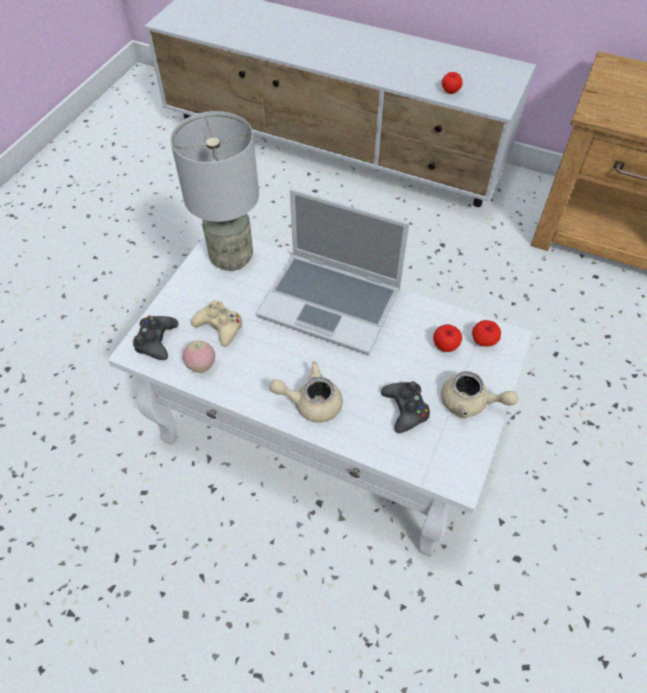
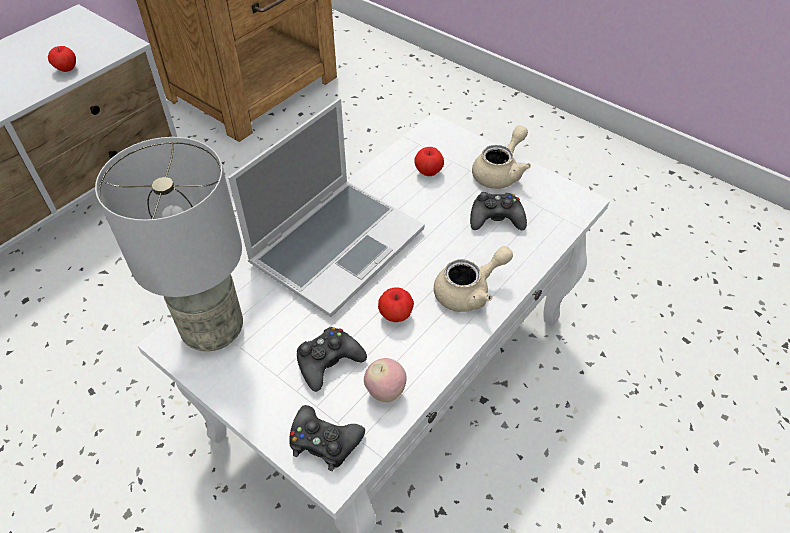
camera: 75 degrees left, 5 degrees down
(220, 327) = (328, 362): beige game controller -> black game controller
(311, 402) = (469, 291): beige teapot -> beige teapot turned 135 degrees counterclockwise
(483, 341) = (432, 145): apple -> apple (395, 315)

